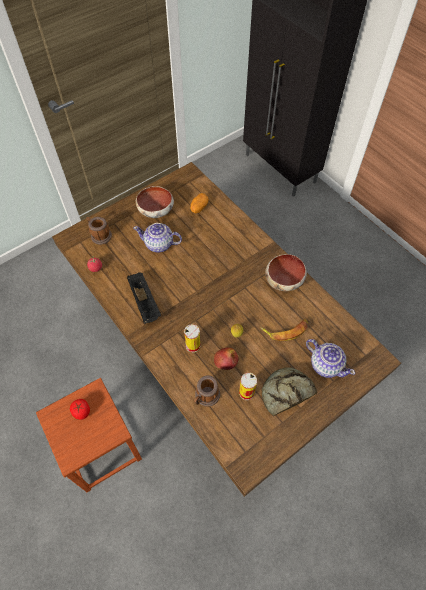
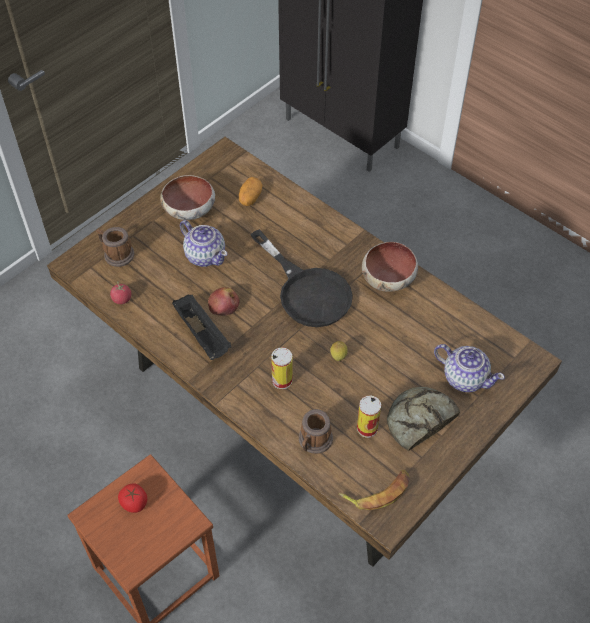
camera: 10 degrees left, 5 degrees down
(159, 244) = (205, 255): teapot -> teapot turned 135 degrees counterclockwise
(224, 281) = (307, 291): none -> black frying pan
(226, 360) = (331, 392): apple -> apple (224, 305)
(286, 330) = (403, 342): banana -> banana (378, 492)

